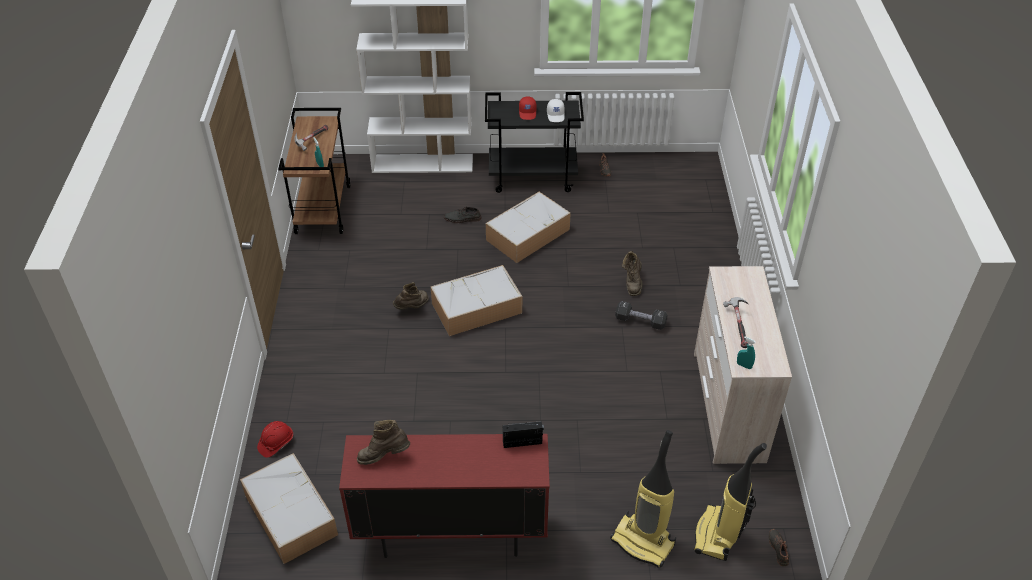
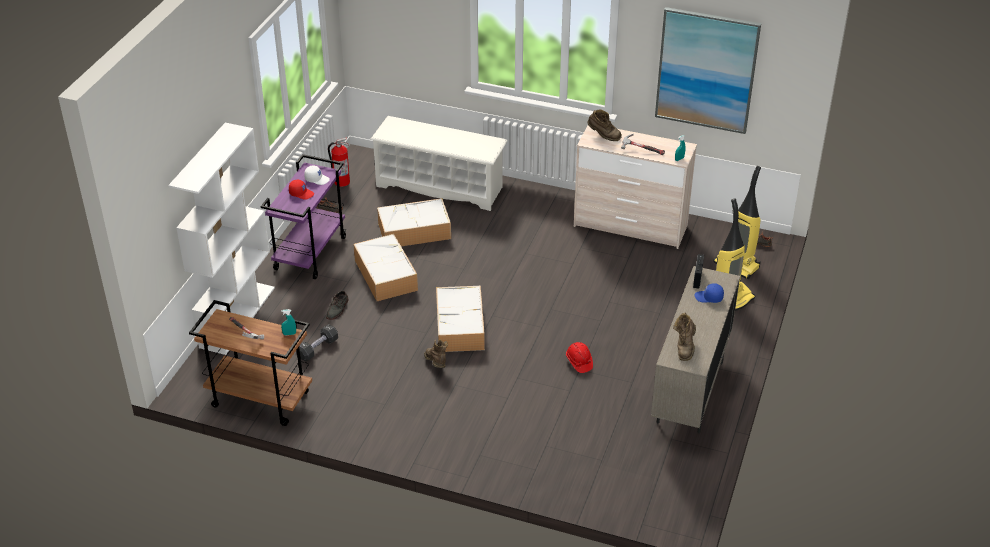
camera: 70 degrees left, 5 degrees down
(276, 443) = (557, 480): red hard hat -> red hard hat (579, 362)
(289, 514) = (637, 482): storage box -> storage box (413, 231)
(451, 534) = (690, 393): red cabinet -> beige cabinet
(489, 461) = (708, 297): none -> blue cap
(533, 177) = (310, 252): black cart -> purple cart
(632, 283) = (480, 234): brown boot -> brown boot (603, 136)
(640, 321) = (525, 242): black dumbbell -> black dumbbell (318, 349)
(652, 164) = (341, 182): none -> fire extinguisher
(692, 232) = (440, 187): none -> white shoe rack
(843, 301) = (706, 70): none -> picture

